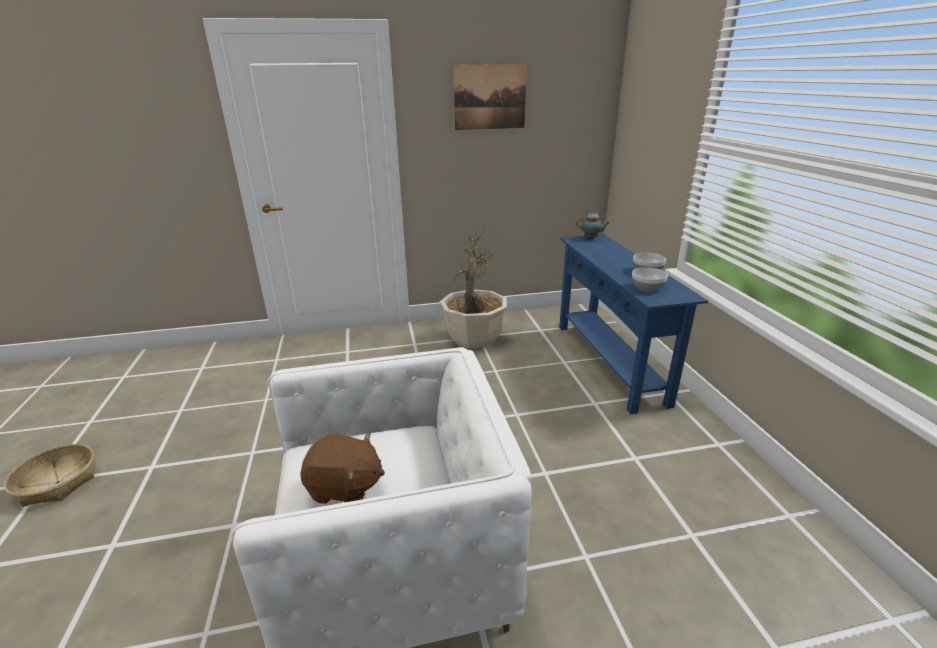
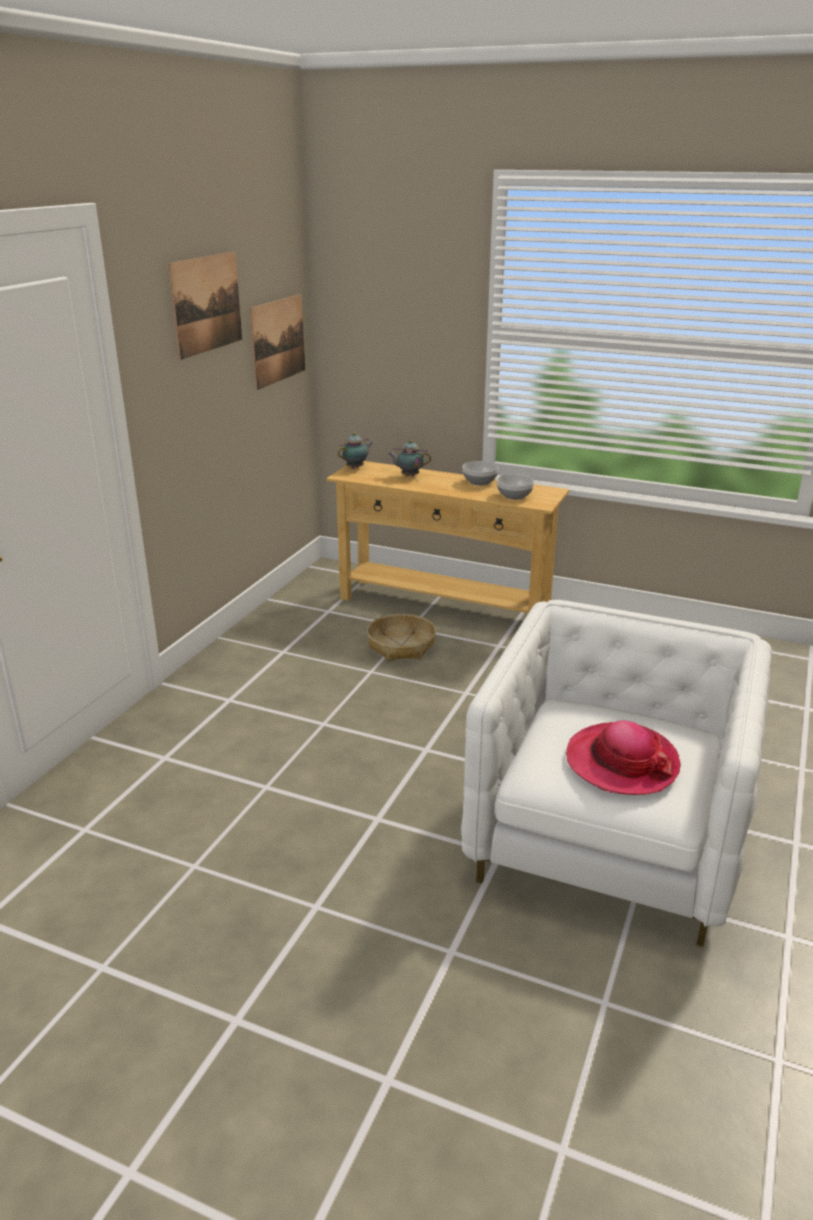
camera: 55 degrees left, 0 degrees up
(57, 482) = (151, 1152): basket -> basket (401, 646)
(345, 488) = (621, 762): brown plush toy -> hat
(473, 339) = (283, 656): potted plant -> none
(569, 135) = (278, 340): none -> picture
(609, 362) = (443, 606): blue console table -> beige console table
(610, 252) = (408, 476): none -> teapot

